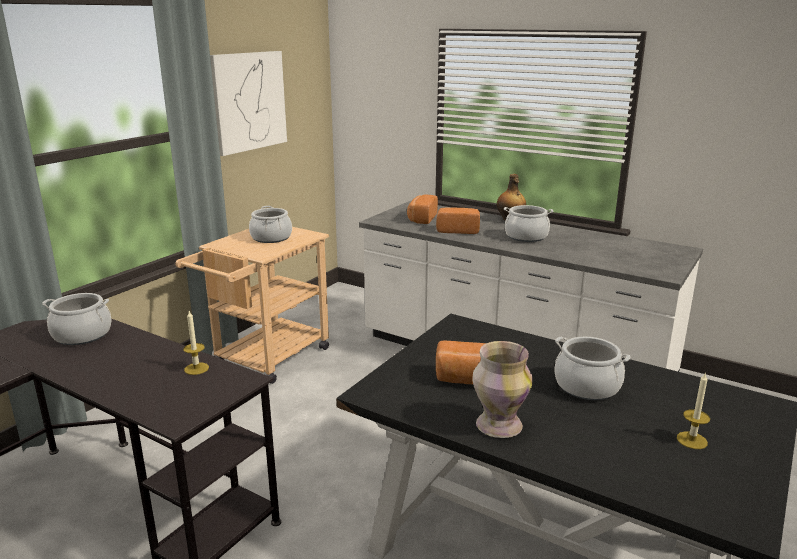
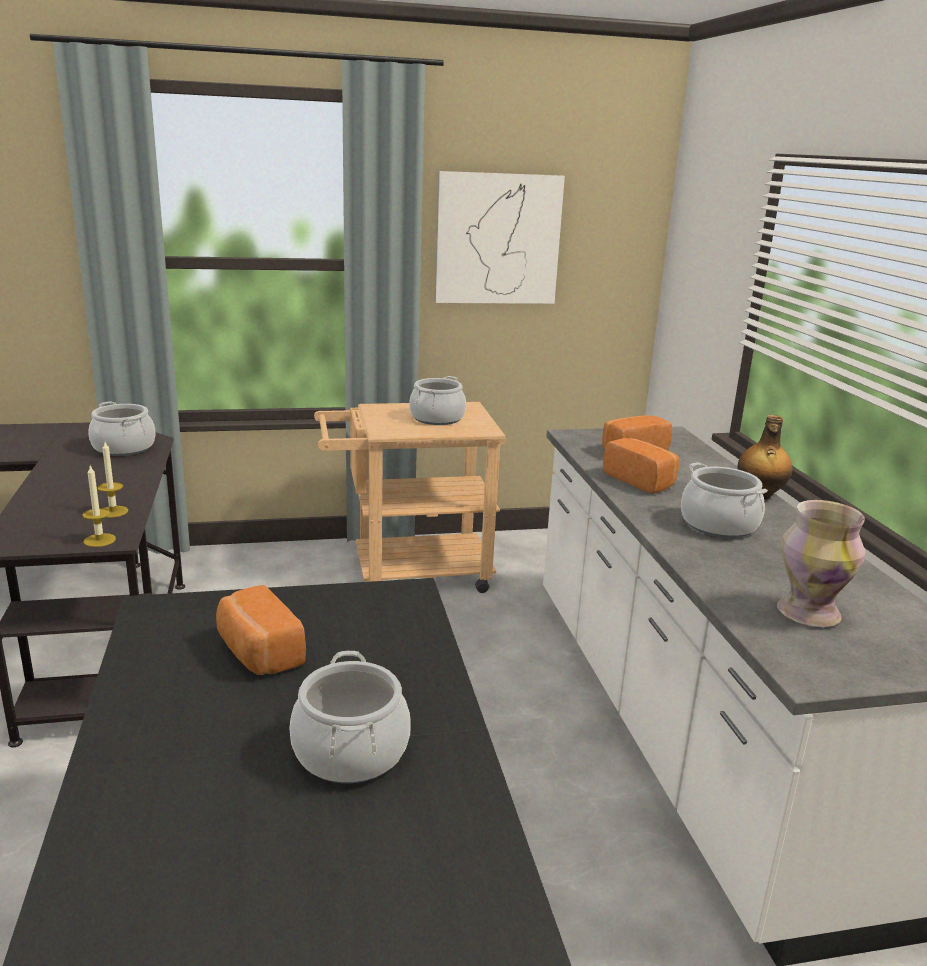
camera: 45 degrees right, 0 degrees up
(497, 425) = (155, 718): vase -> vase (807, 612)
(692, 440) = (279, 916): candle -> candle (99, 540)

